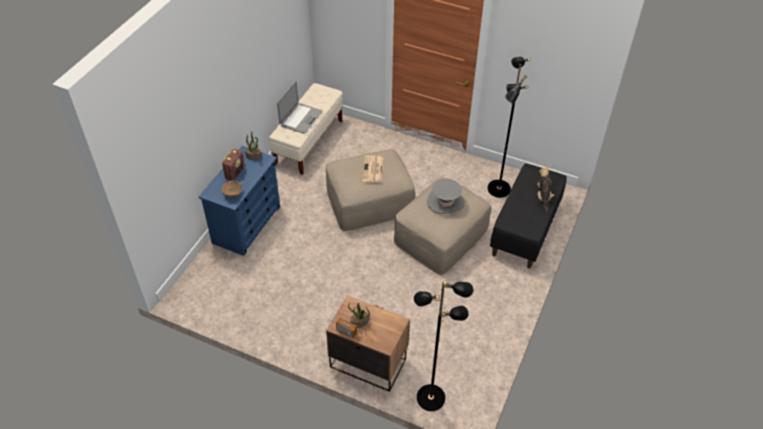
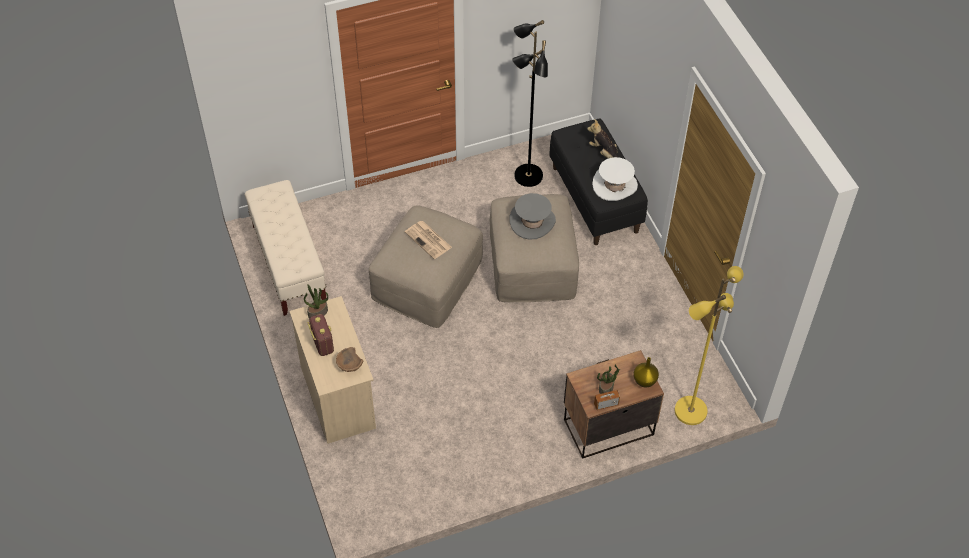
camera: 45 degrees left, 5 degrees up
(247, 224) = (337, 396): blue dresser -> beige dresser
(300, 118) = (287, 240): laptop -> none
(388, 338) = (644, 380): none -> yellow vase
(431, 397) = (690, 410): black floor lamp -> yellow floor lamp
(526, 218) = (614, 185): none -> white hat

